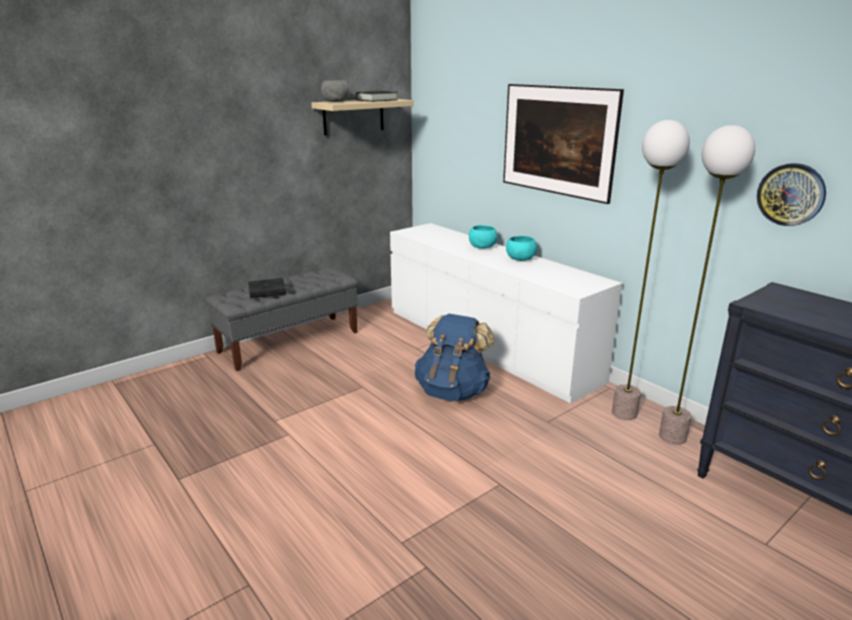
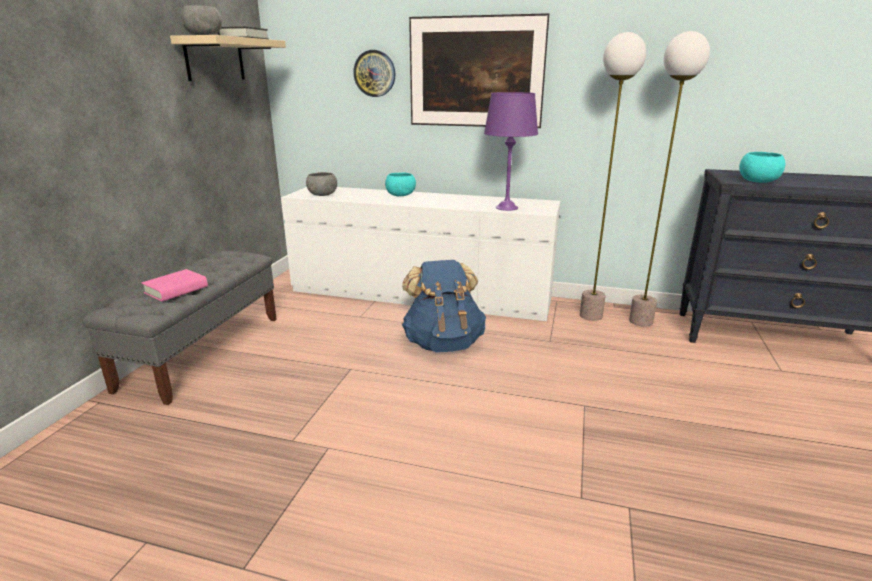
camera: 35 degrees left, 0 degrees up
(267, 292) = (176, 290): black book -> pink book
(423, 235) = (323, 195): none -> grey bowl
(521, 259) = (452, 198): turquoise bowl -> turquoise bowl (758, 181)
(551, 279) = (506, 207): none -> purple table lamp
(791, 194) = (714, 93): wall clock -> wall clock (374, 73)

